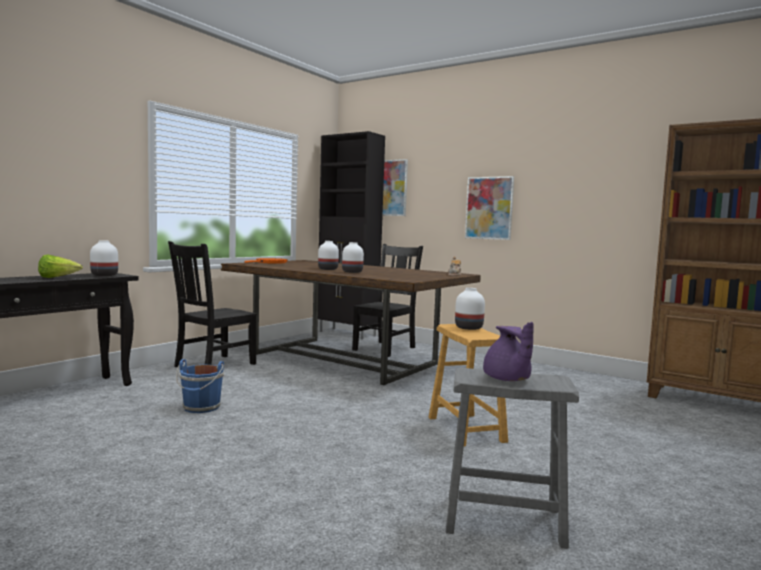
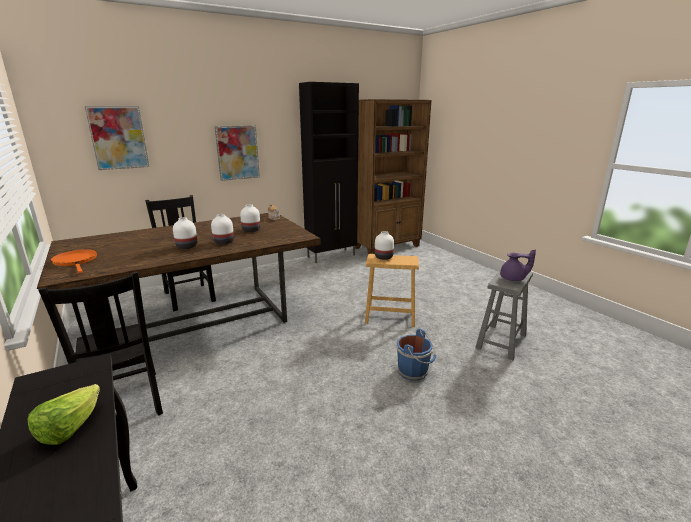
camera: 65 degrees left, 15 degrees up
(103, 275) = (77, 382): white vase -> white vase (251, 230)
(201, 408) = (271, 427): blue bucket -> blue bucket (414, 372)
(347, 334) = (112, 300): black cabinet -> black cabinet (332, 256)

